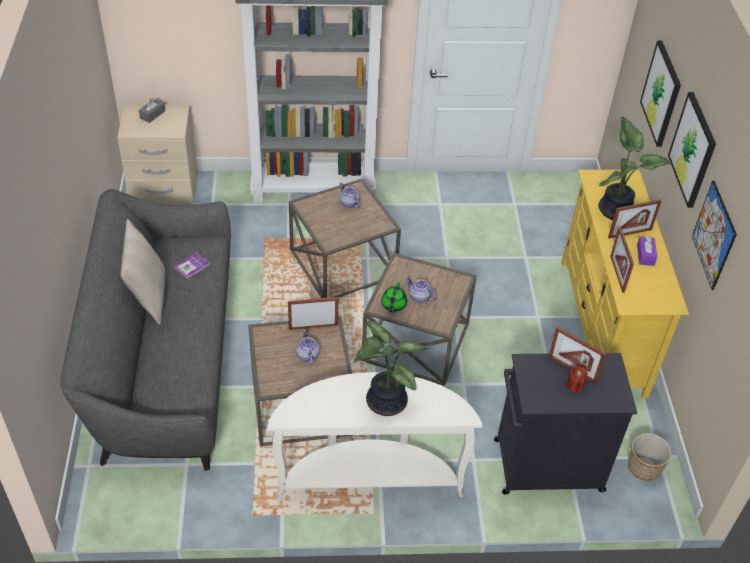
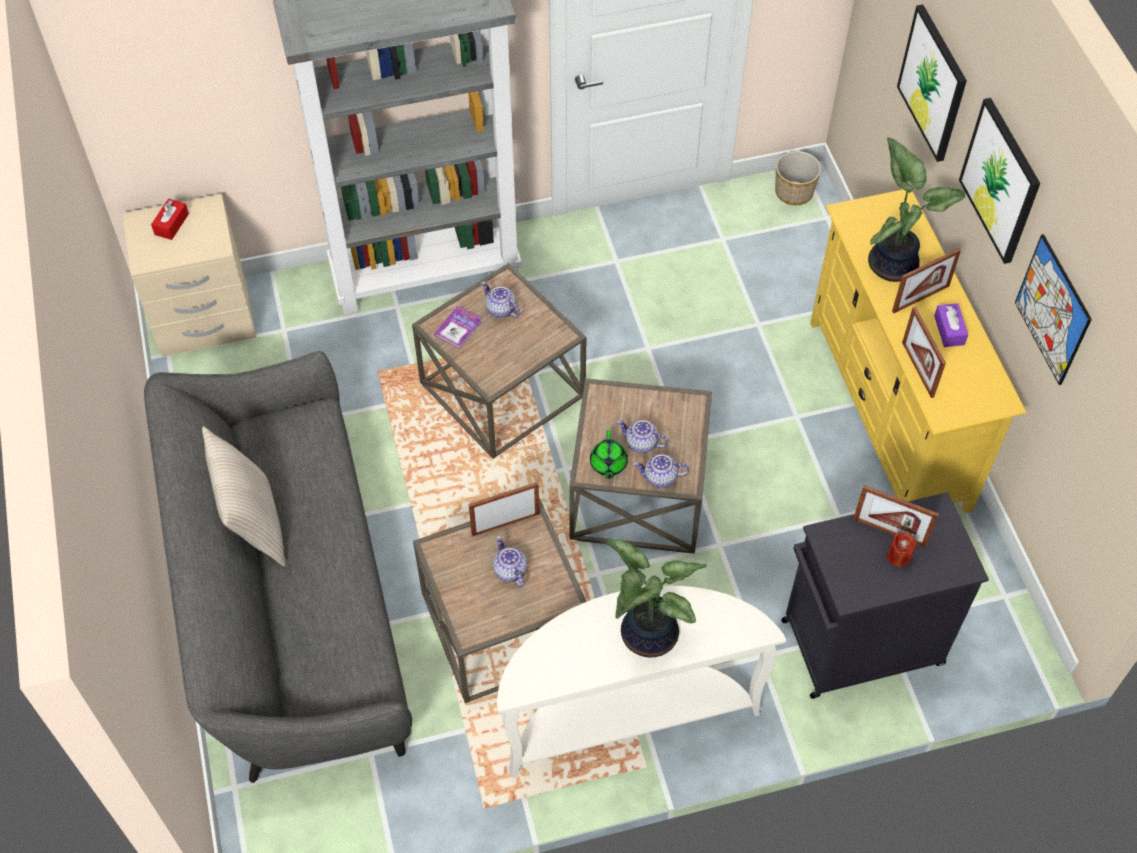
camera: 10 degrees left, 10 degrees up
(152, 114) = (171, 224): grey tissue box -> red tissue box
(192, 266) = (302, 460): book -> book (458, 328)
(426, 319) = (660, 478): none -> teapot
(644, 467) = (988, 616): planter -> planter (794, 192)

